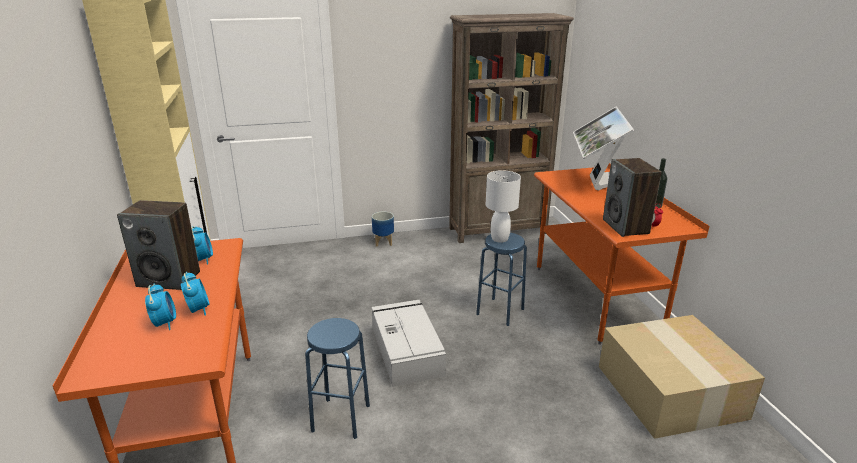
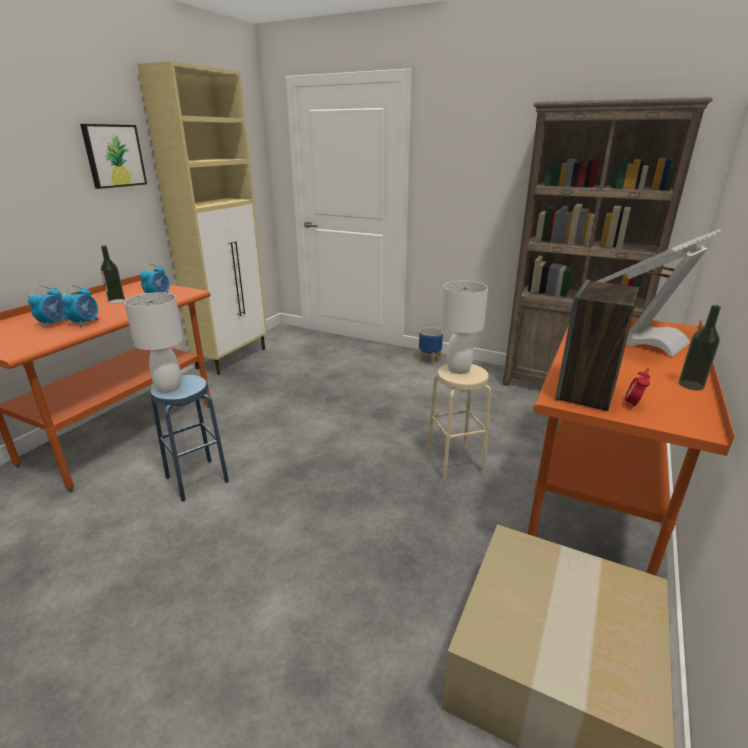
camera: 40 degrees right, 0 degrees up
(88, 113) = (113, 156): none -> picture
(169, 279) = (116, 301): speaker -> bottle
(327, 337) = (168, 387): none -> white table lamp
(406, 350) = (319, 454): grey storage box -> none
(500, 311) = (454, 462): blue stool -> beige stool

